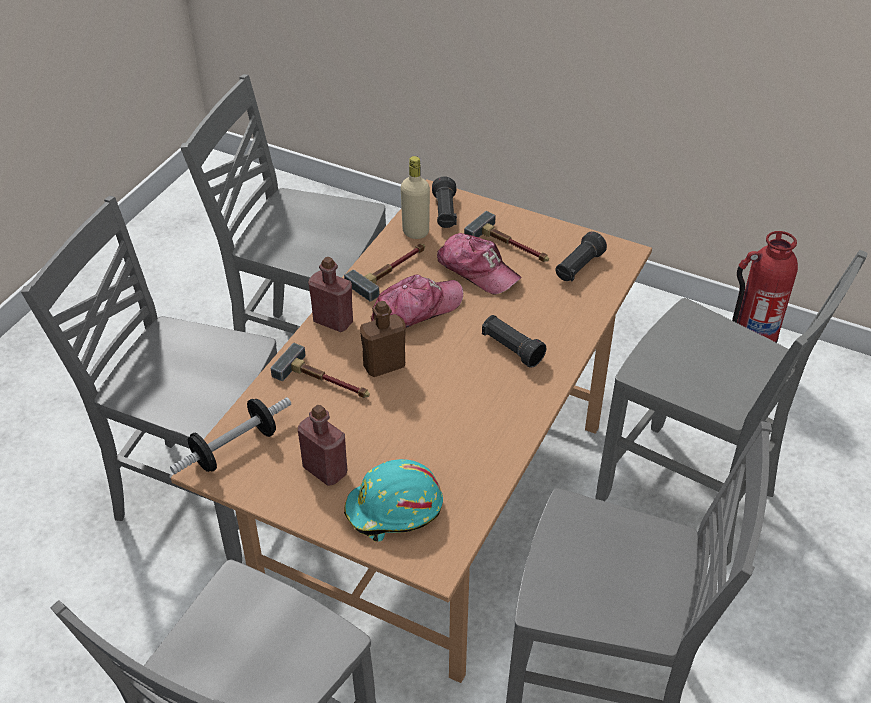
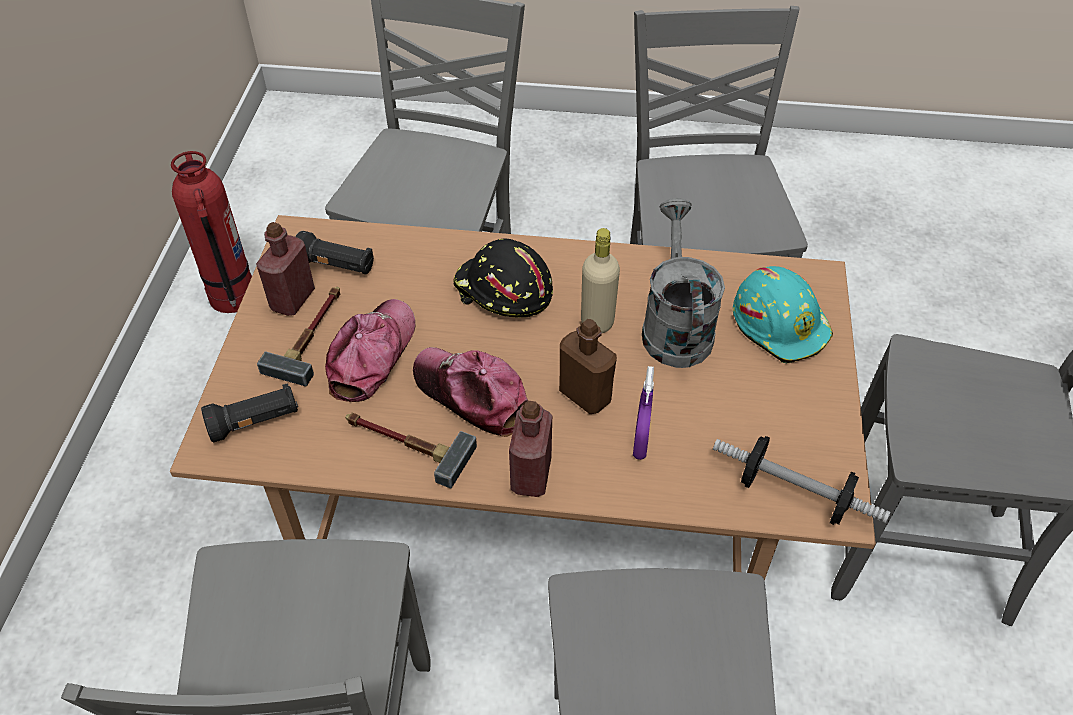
camera: 110 degrees left, 5 degrees up
(325, 381) = (640, 444): hammer -> purple spray bottle
(325, 470) = (768, 396): red bottle -> red bottle (292, 299)
(415, 232) = (309, 443): beige bottle -> beige bottle (597, 322)
(426, 439) = (674, 326): none -> grey watering can
(511, 349) = (503, 292): black flashlight -> black hard hat

